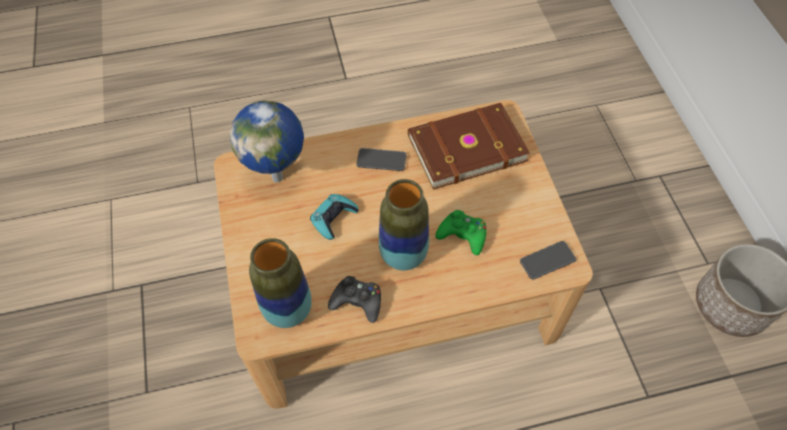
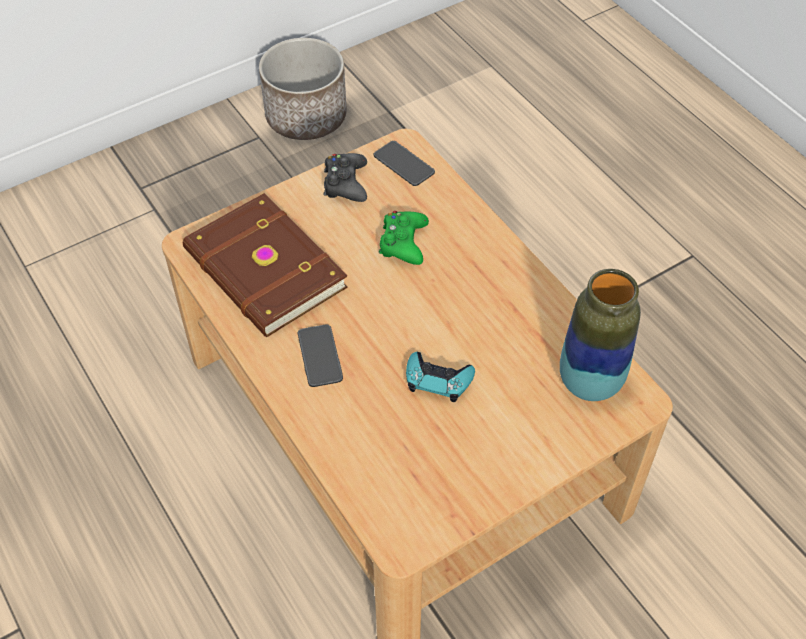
camera: 110 degrees left, 5 degrees down
(279, 177) = (398, 471): globe -> none
(357, 301) = (541, 317): black game controller -> black game controller (345, 183)
(403, 255) = (458, 291): vase -> none

